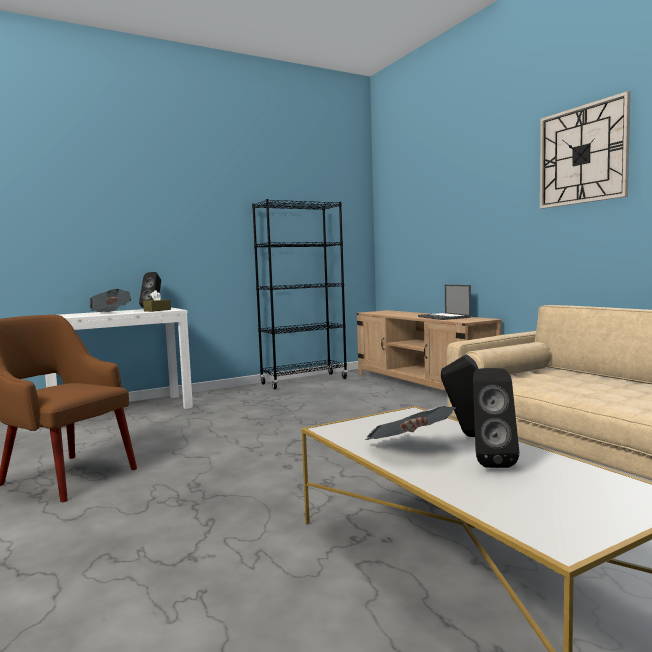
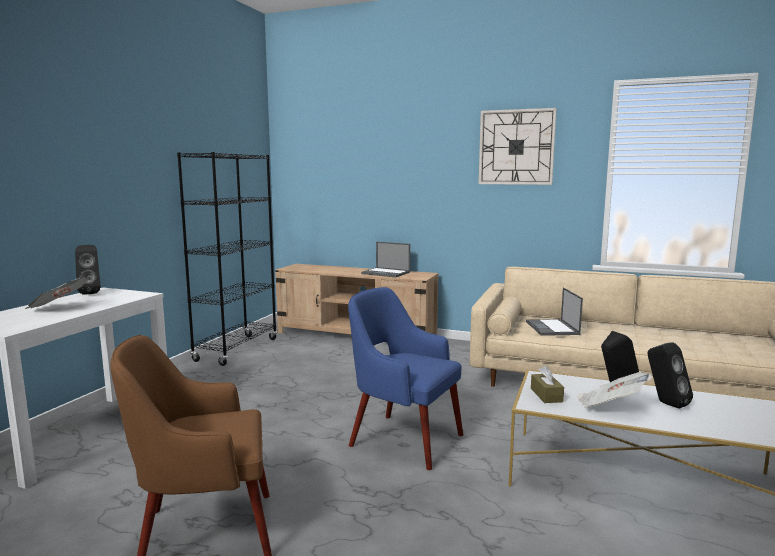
camera: 40 degrees left, 5 degrees up
(157, 310) = (119, 297): brown tissue box -> brown tissue box (546, 395)
(295, 463) = (404, 439): none -> blue armchair
(559, 381) = (552, 328): none -> laptop

